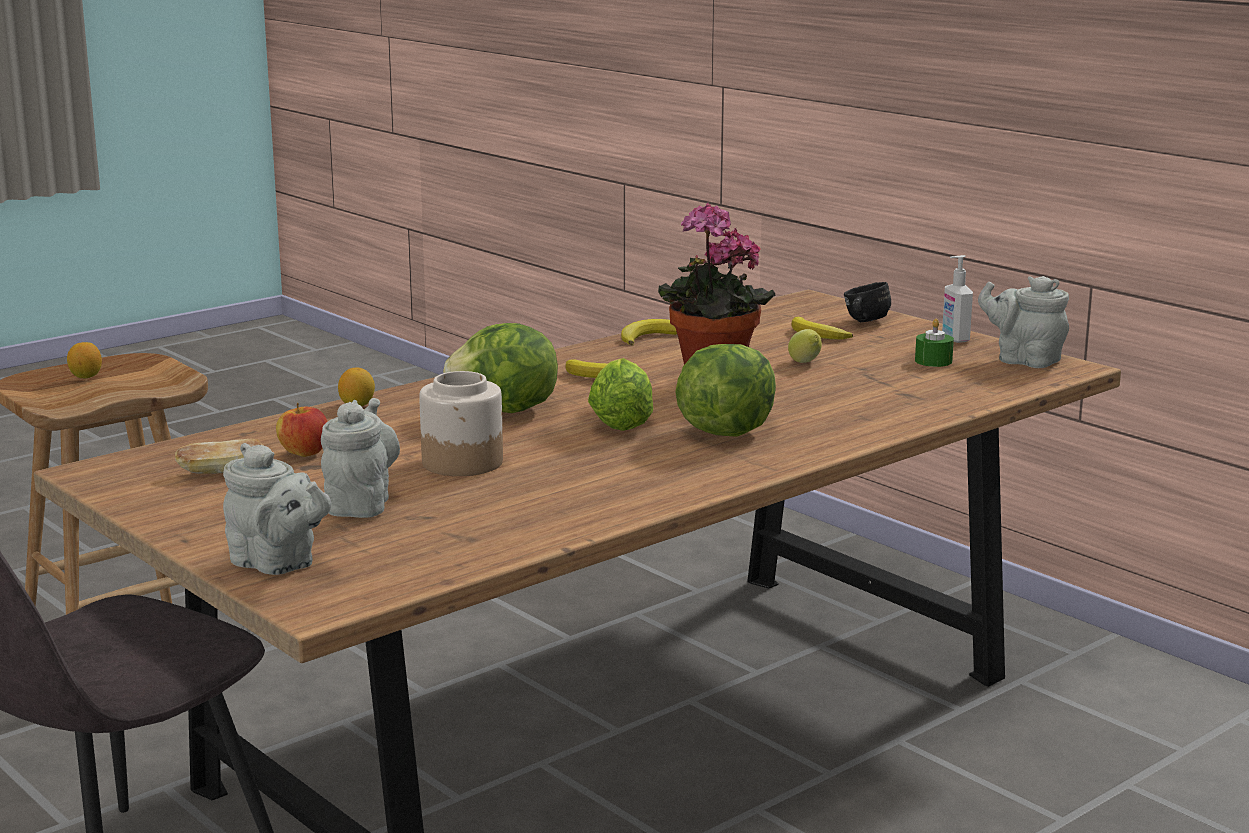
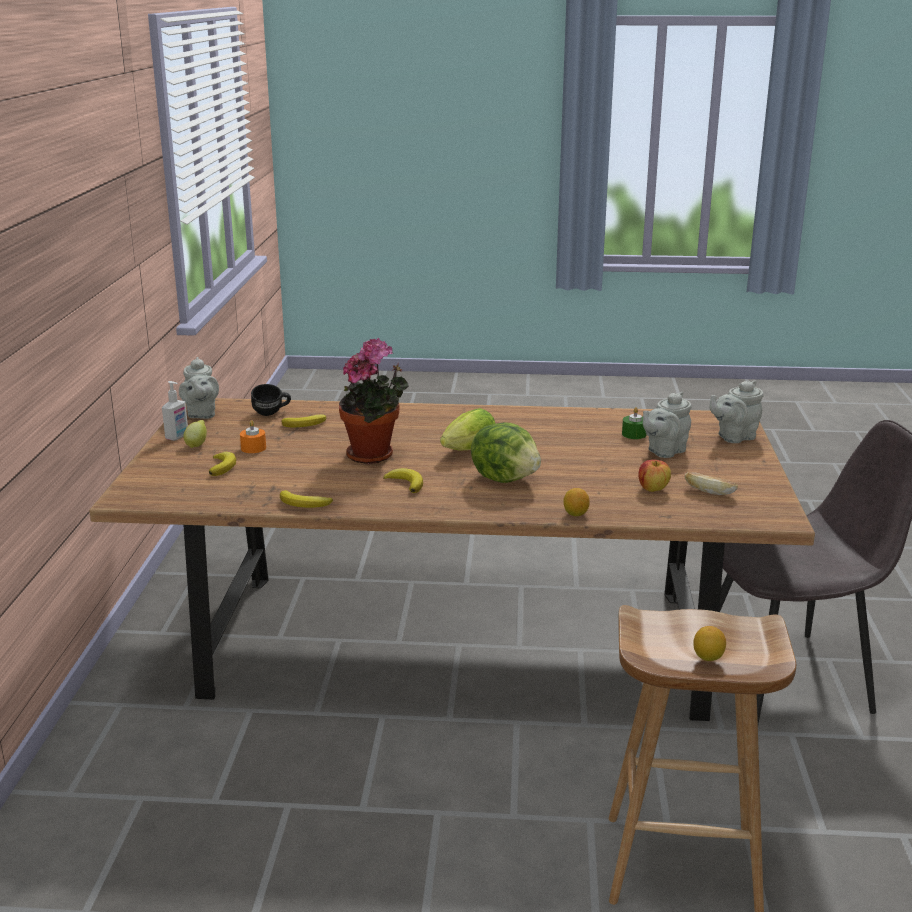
camera: 135 degrees left, 5 degrees up
(277, 564) = (734, 437): grey teapot -> grey teapot turned 105 degrees counterclockwise
(463, 462) = (584, 456): jar -> none
(725, 431) = (436, 429): lettuce -> none
(805, 363) = (291, 451): lemon -> lemon (197, 445)
(849, 354) = (253, 448): none -> orange candle
(863, 322) = (172, 465): black mug -> black mug (272, 413)
(886, 388) = (306, 424): none -> banana
(933, 361) = (236, 429): green candle -> green candle (634, 434)

